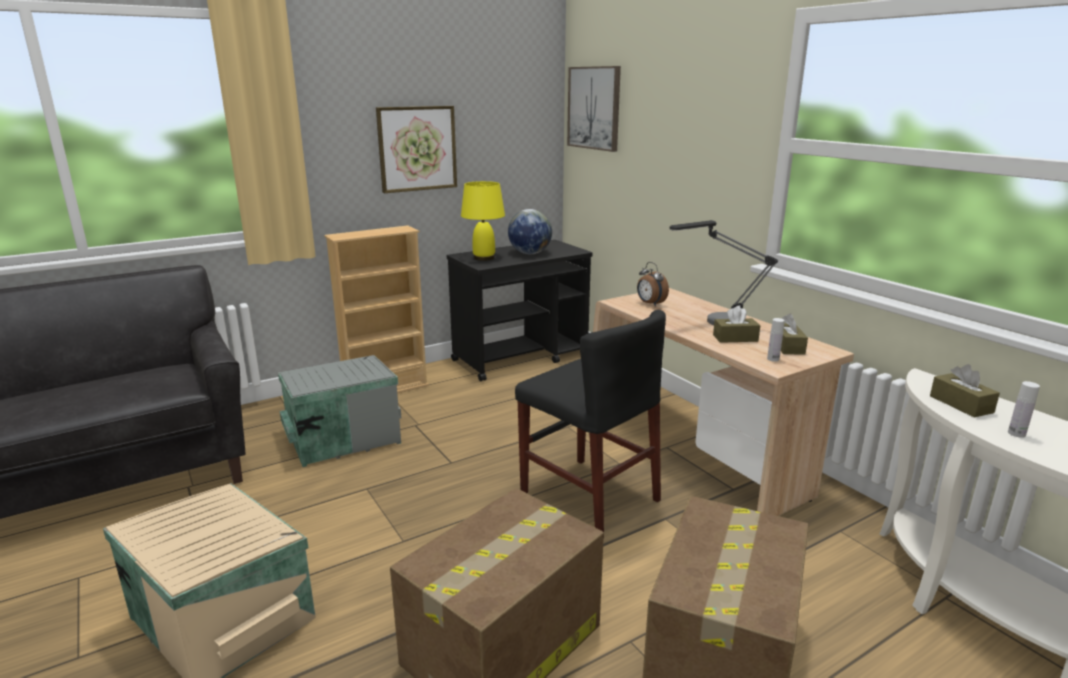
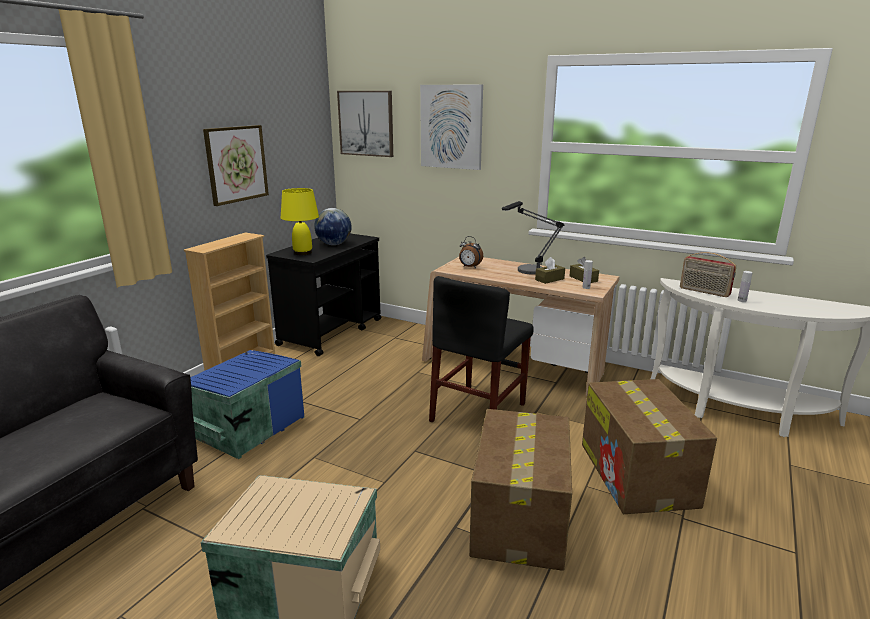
camera: 30 degrees left, 0 degrees up
(342, 436) = (246, 426): grey storage box -> blue storage box
(589, 496) = (478, 412): black chair -> black chair turned 105 degrees clockwise
(678, 114) = (451, 127): none -> picture
(961, 404) = (704, 292): brown tissue box -> radio

